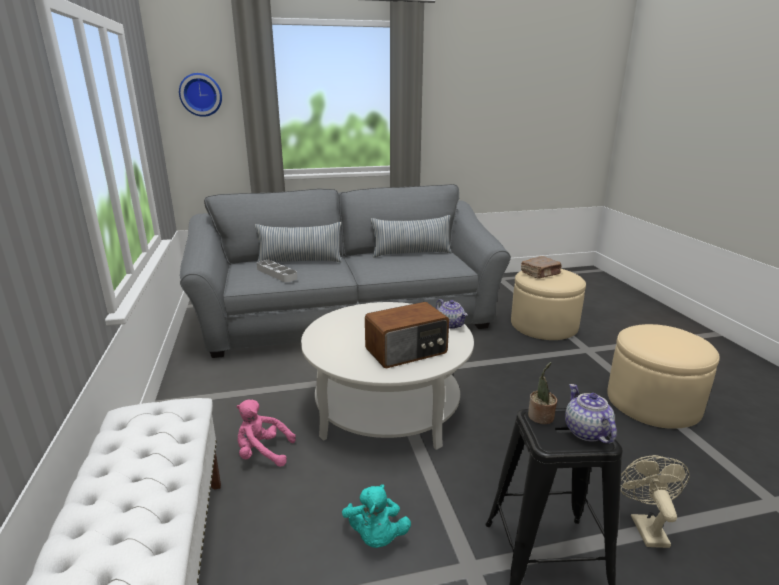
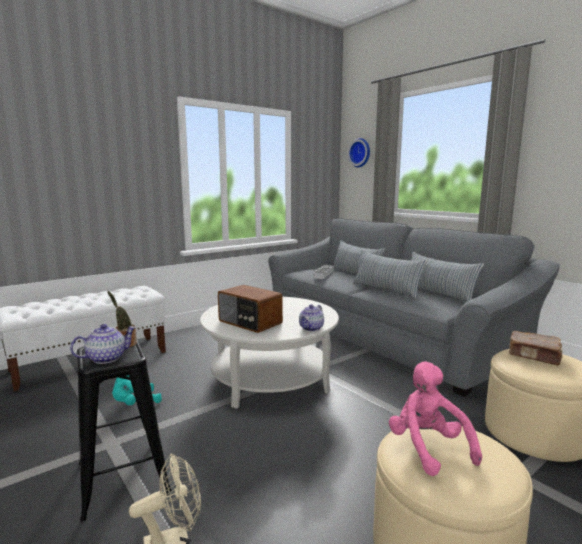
camera: 65 degrees right, 10 degrees down
(262, 453) = (196, 354): pink plush toy -> pink plush toy (428, 447)
(376, 265) = (386, 290): none -> pillow

